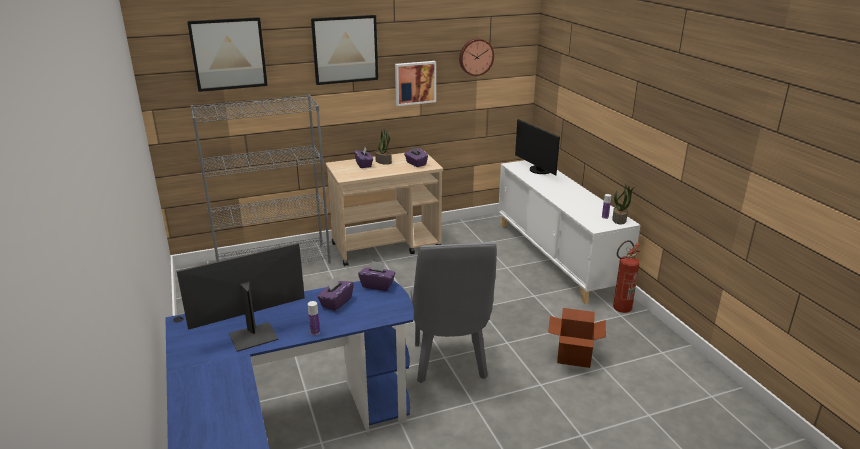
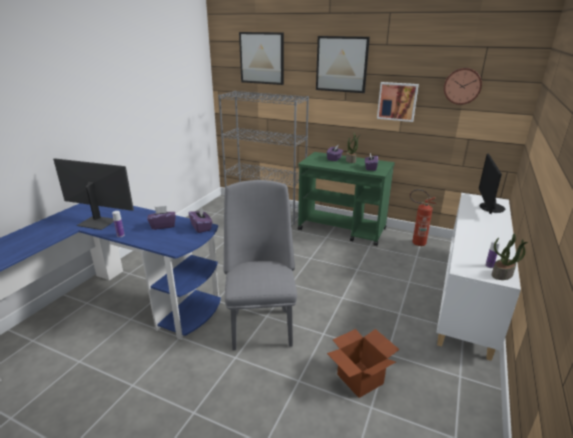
camera: 45 degrees right, 0 degrees up
(387, 246) = (342, 229): beige cart -> green cart
(450, 365) = (261, 323): grey chair -> grey chair turned 135 degrees clockwise
(619, 309) = (466, 370): fire extinguisher -> fire extinguisher (415, 243)

